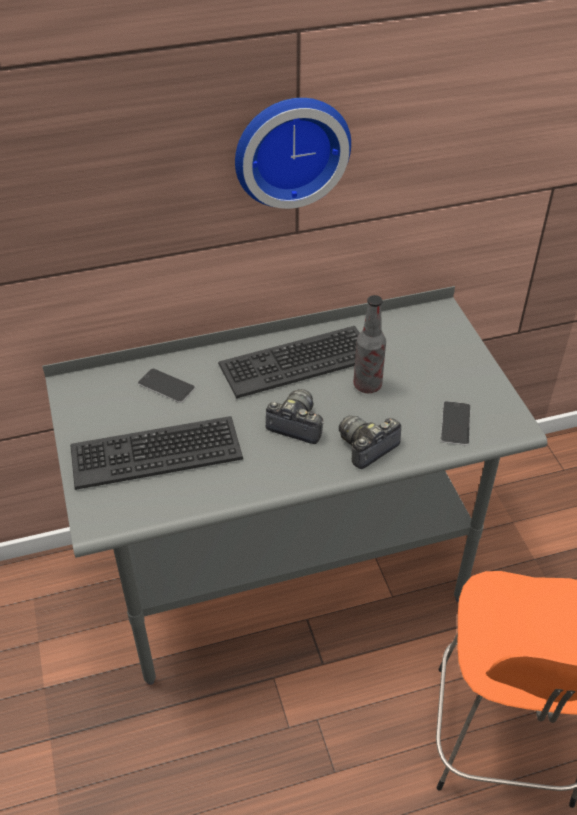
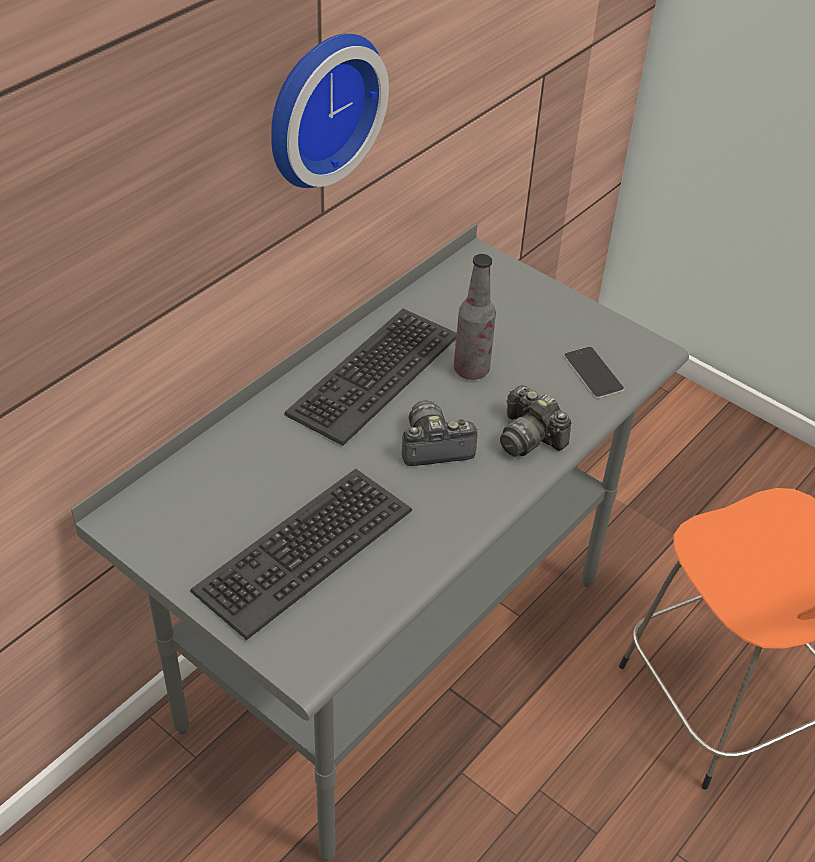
camera: 35 degrees left, 0 degrees up
(166, 386) = (244, 467): phone -> none
(367, 447) = (529, 437): camera -> camera turned 60 degrees counterclockwise

